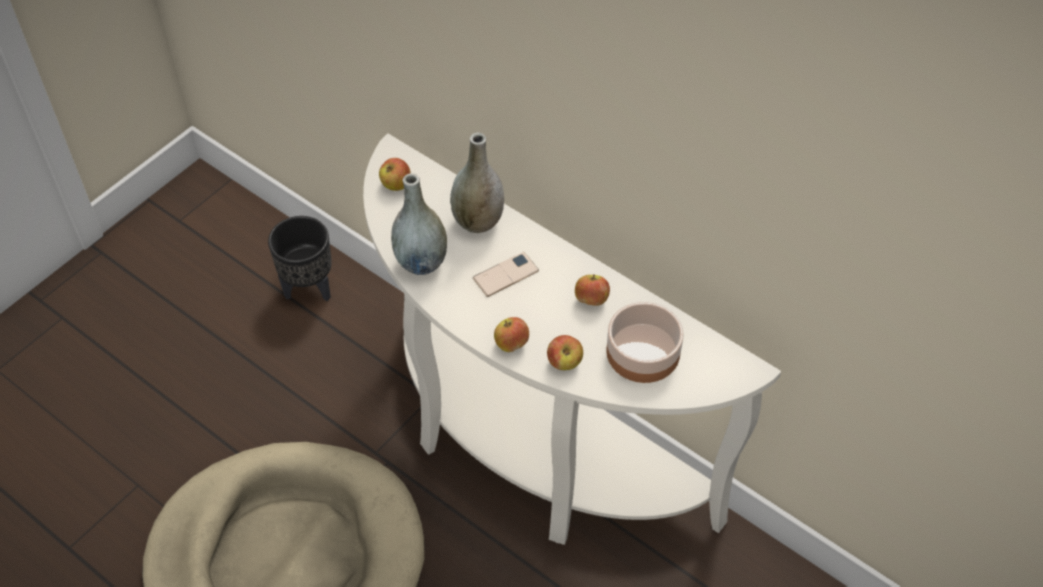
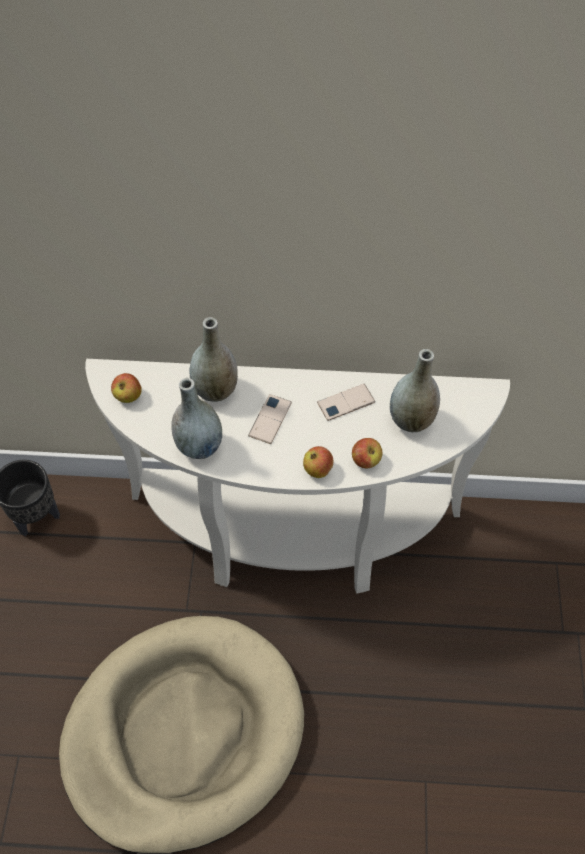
camera: 35 degrees left, 5 degrees up
(591, 300) = (346, 402): apple -> phone
(642, 351) = (411, 420): bowl -> grey vase

